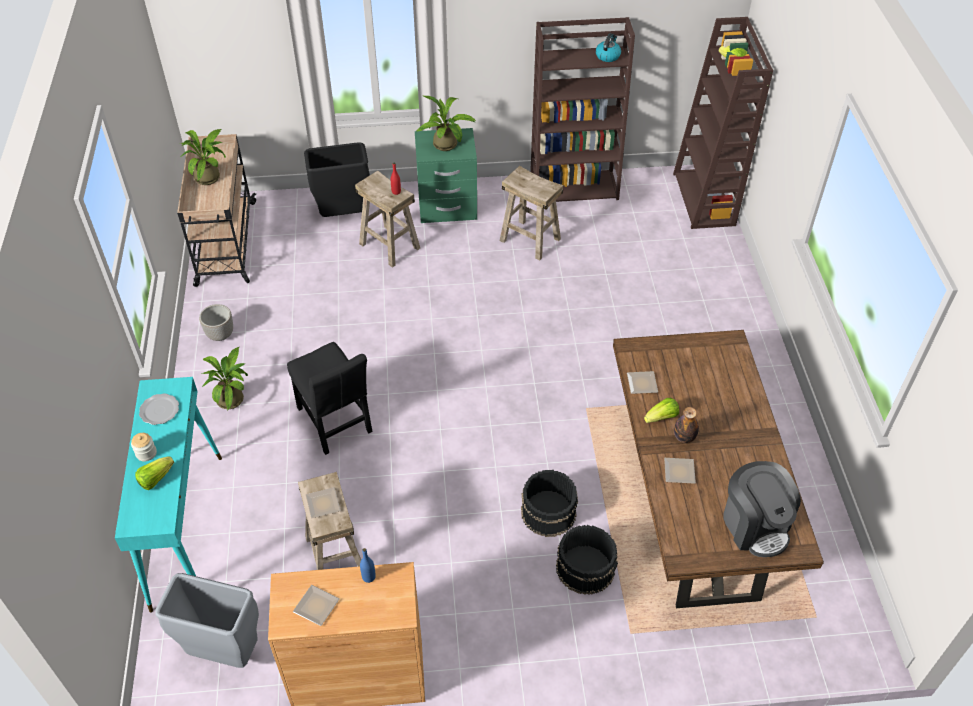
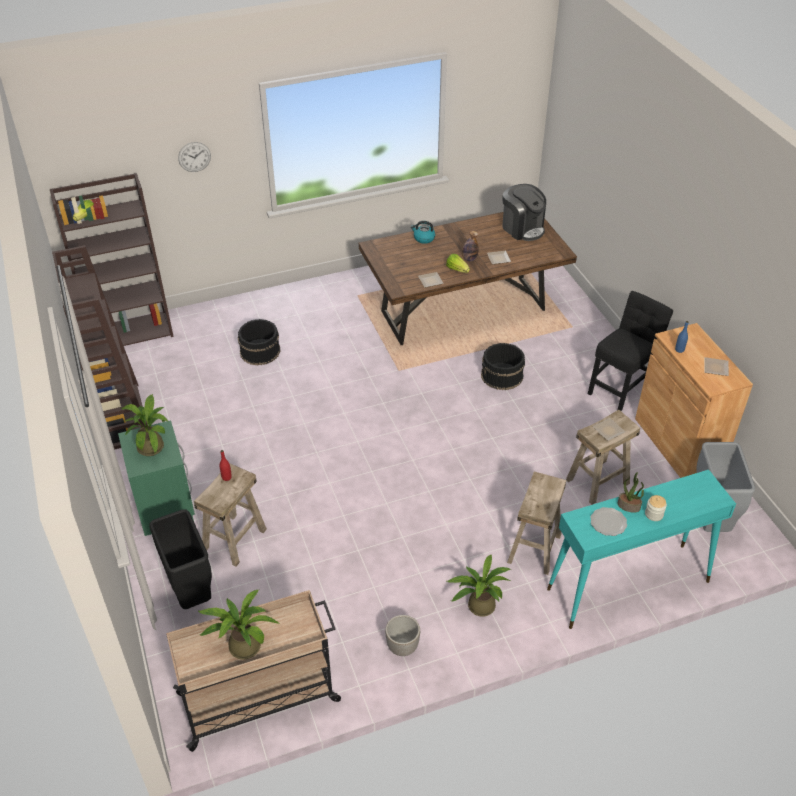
camera: 105 degrees left, 5 degrees down
(155, 478) = (672, 498): lettuce -> none
(169, 435) = (629, 506): none -> potted plant
(335, 423) = (475, 518): black chair -> black chair (621, 387)
(529, 240) = (206, 435): beige stool -> beige stool (534, 548)
(585, 567) = (536, 352): black bucket -> black bucket (259, 351)
(607, 56) = (80, 286): kettle -> kettle (423, 238)
(755, 525) = (522, 228): coffee machine -> coffee machine turned 90 degrees clockwise
(798, 108) = (194, 157): none -> wall clock

